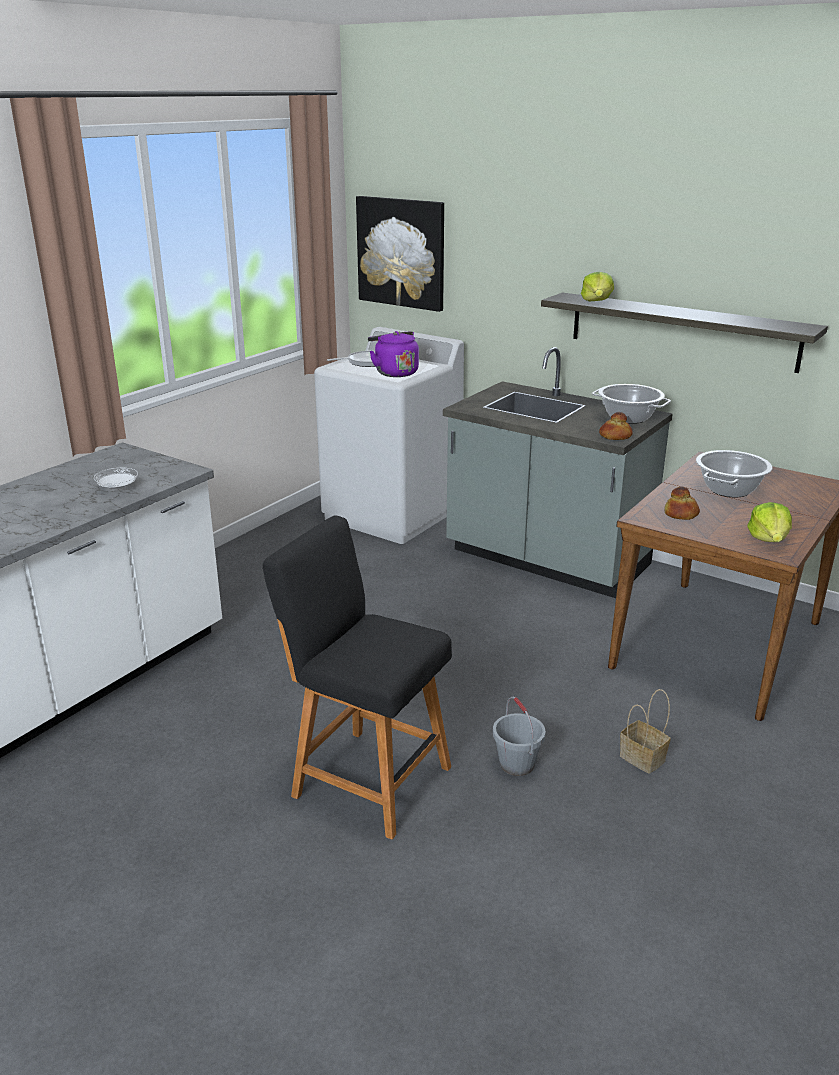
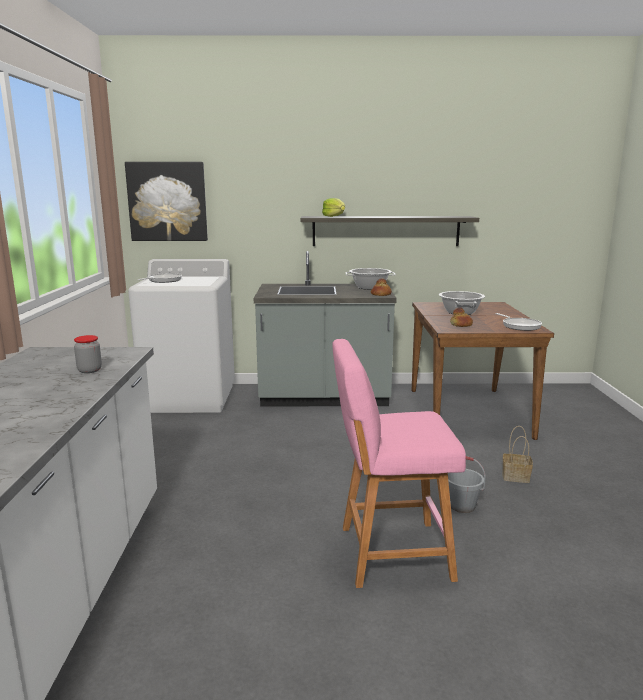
camera: 35 degrees left, 10 degrees down
(118, 488) = (89, 370): white plate -> jar
(365, 778) = (389, 553): black stool -> pink stool
(394, 372) = (196, 282): purple kettle -> none
(769, 539) = (519, 326): lettuce -> frying pan

